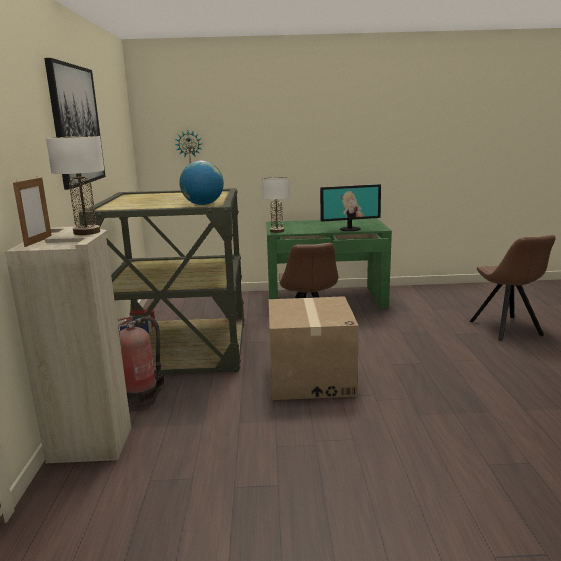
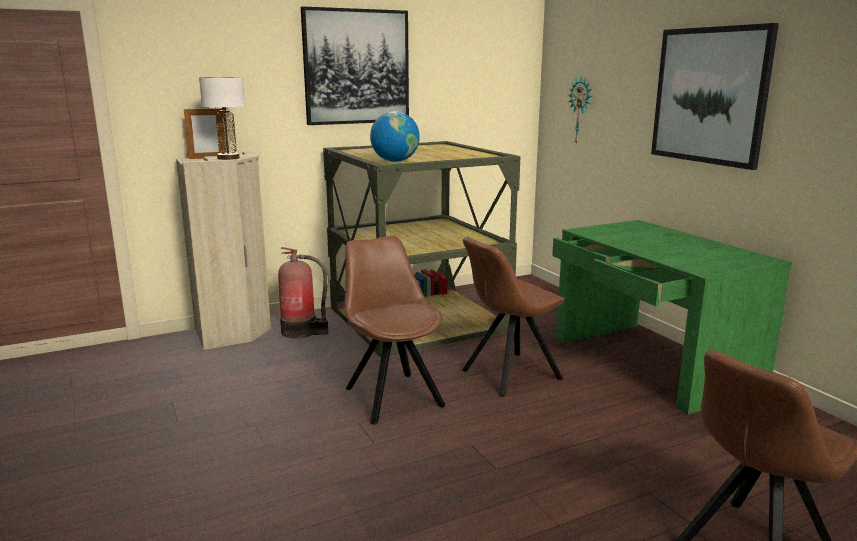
camera: 65 degrees right, 0 degrees up
(277, 231) = (589, 230): table lamp -> none
(307, 135) = (710, 95): none -> picture
(310, 377) = (392, 397): cardboard box -> brown chair
(350, 229) = (668, 257): monitor -> none

